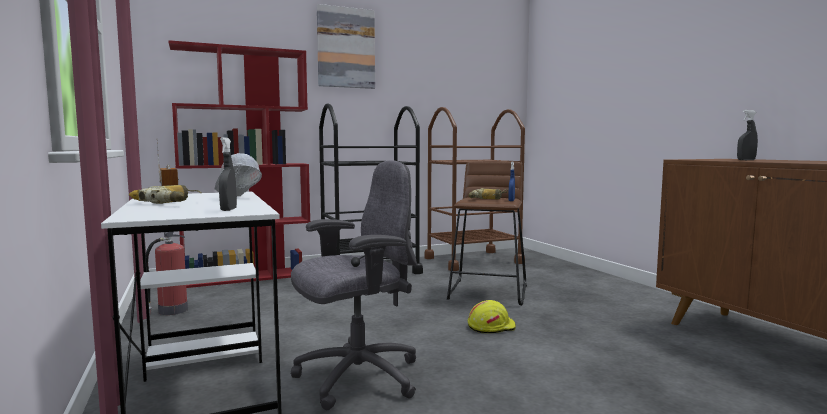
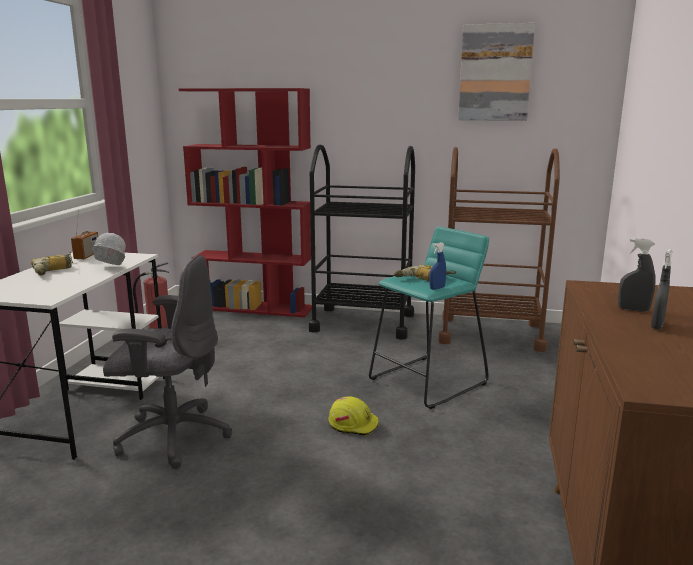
camera: 35 degrees right, 10 degrees up
(228, 210) = (45, 292): grey spray bottle -> grey spray bottle (657, 326)
(346, 48) = (360, 75): picture -> picture (495, 73)
(488, 292) = (428, 381): brown stool -> turquoise stool

